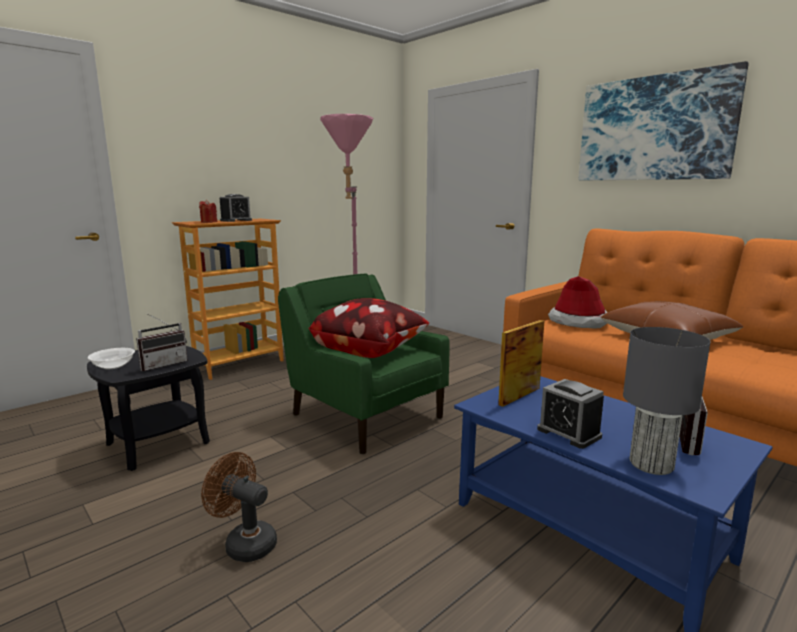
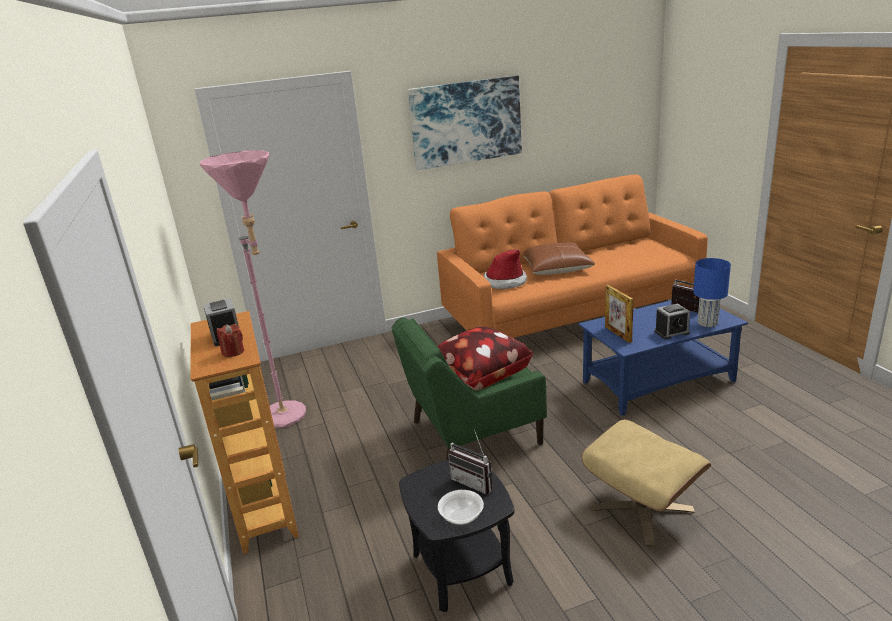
camera: 65 degrees left, 10 degrees up
(163, 364) = (475, 482): radio -> radio turned 150 degrees clockwise
(244, 543) = (642, 509): brown fan -> beige ottoman
(652, 465) = (708, 323): grey table lamp -> blue table lamp

